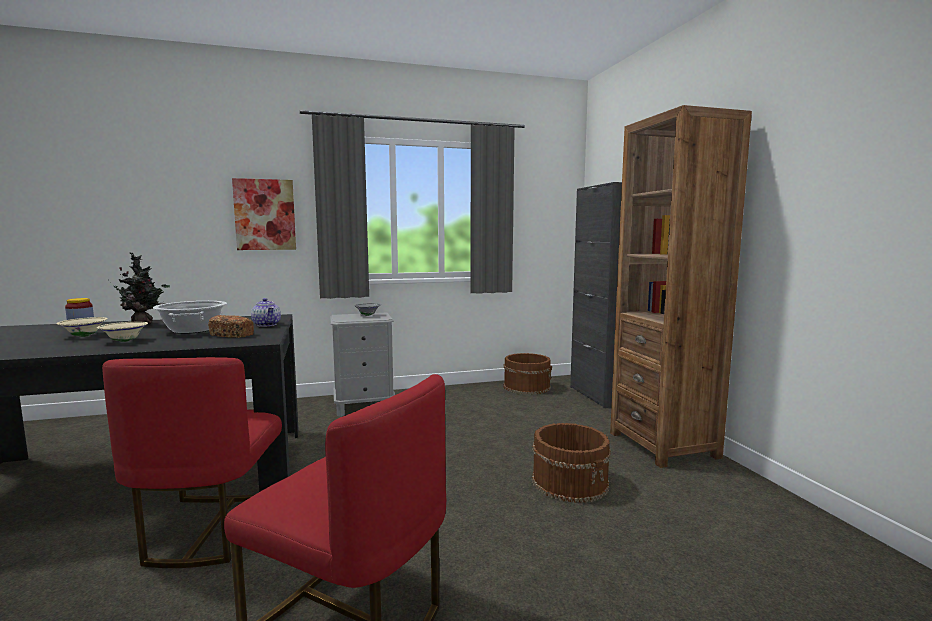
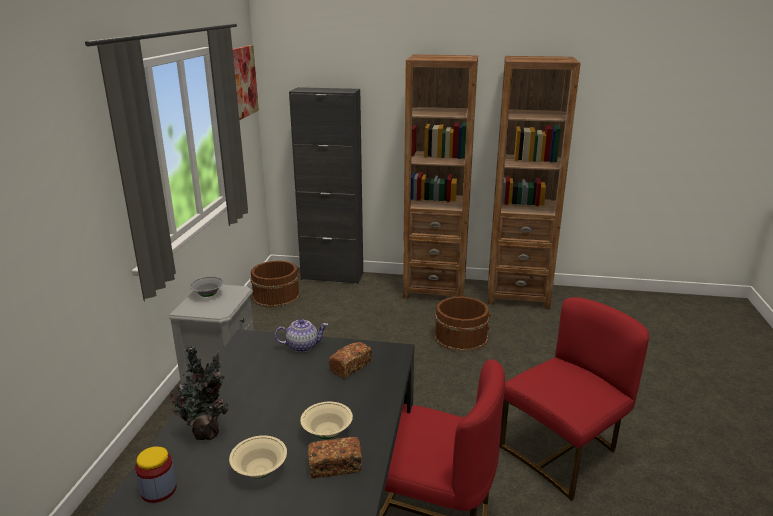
camera: 65 degrees left, 15 degrees up
(75, 346) = (335, 466): none -> bread
(193, 330) = (294, 391): cooking pot -> none
(265, 215) = (59, 215): picture -> picture (243, 81)
(761, 504) = (517, 294): none -> brown bookcase

